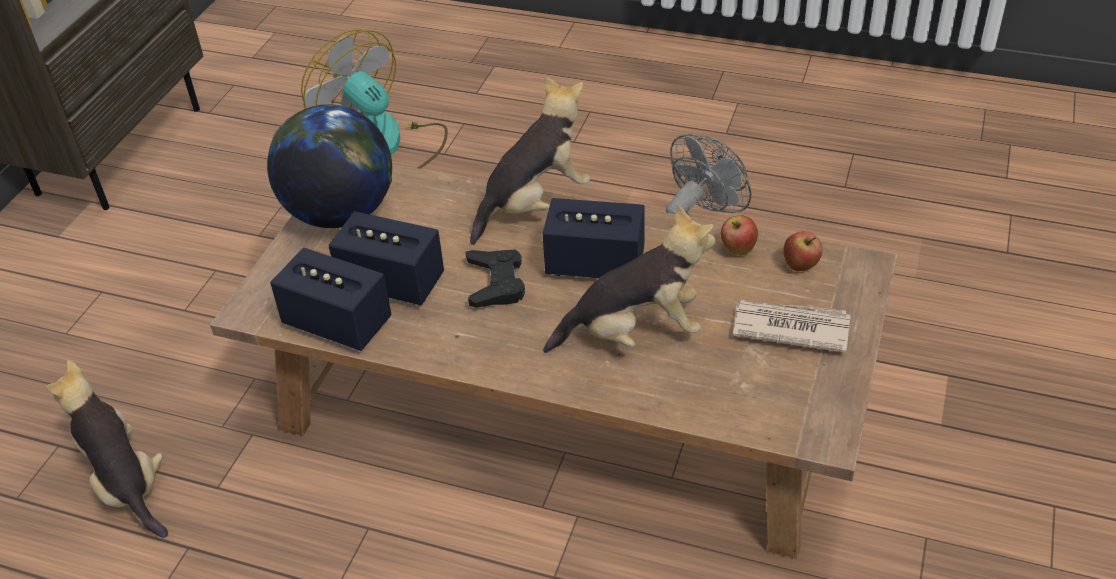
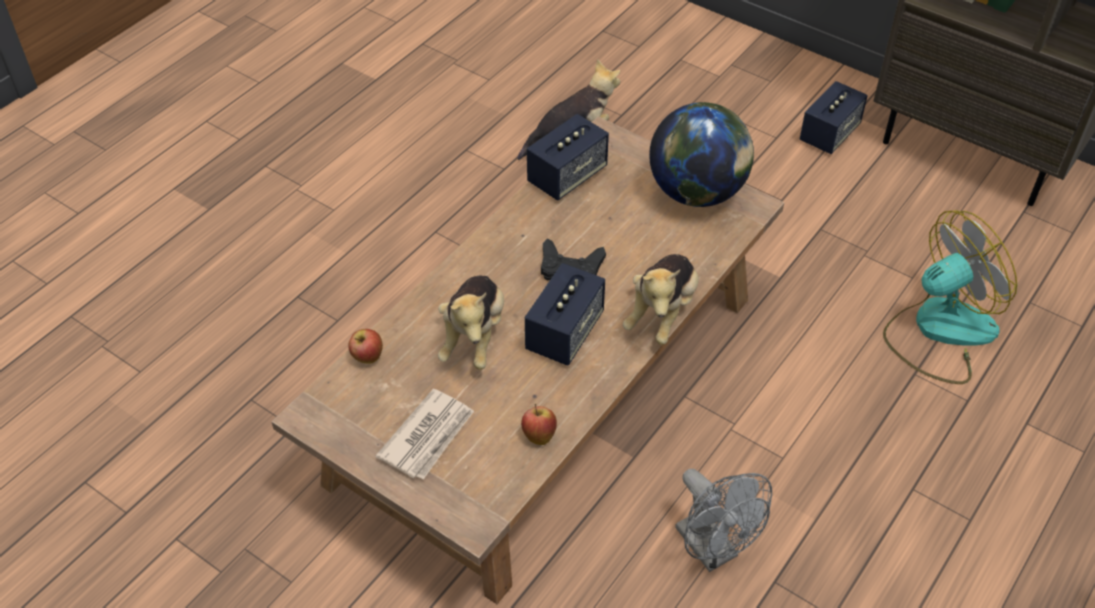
camera: 105 degrees right, 5 degrees up
(392, 282) = (598, 210): speaker -> speaker (829, 134)
(534, 204) = (662, 312): plush toy -> plush toy turned 45 degrees clockwise
(801, 266) = (496, 474): apple -> apple (367, 357)

